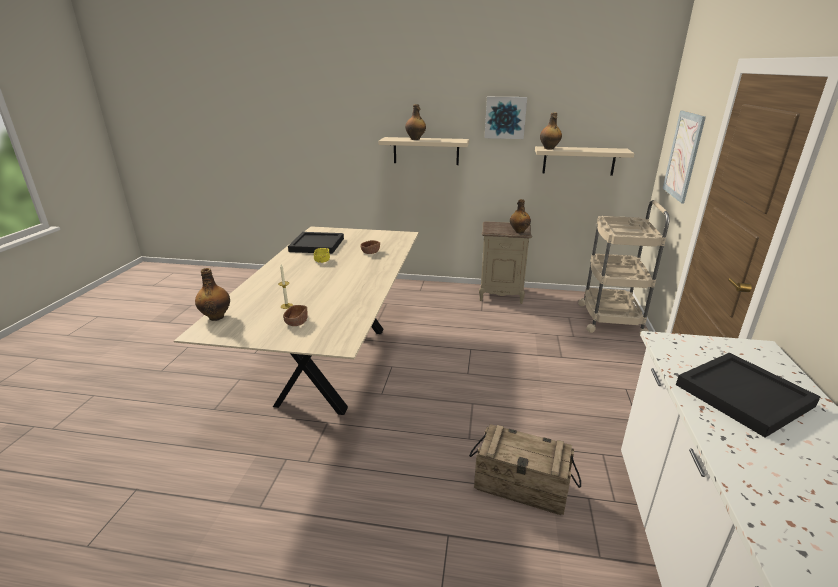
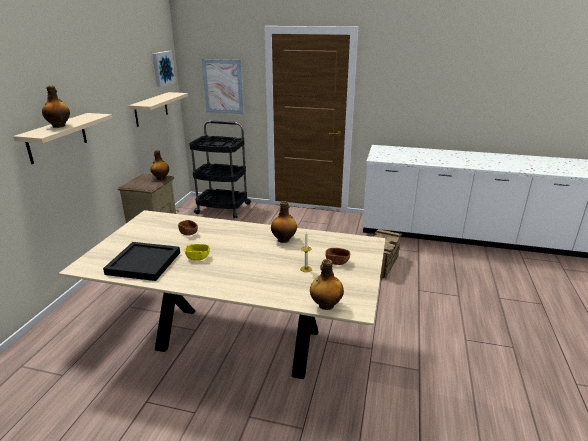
camera: 85 degrees left, 0 degrees up
(505, 117) = (105, 84): picture -> picture (162, 68)
(549, 148) = (147, 103): bottle -> bottle (284, 240)
(610, 319) = (222, 208): beige cart -> black cart
(743, 396) = (415, 156): black tray -> none

